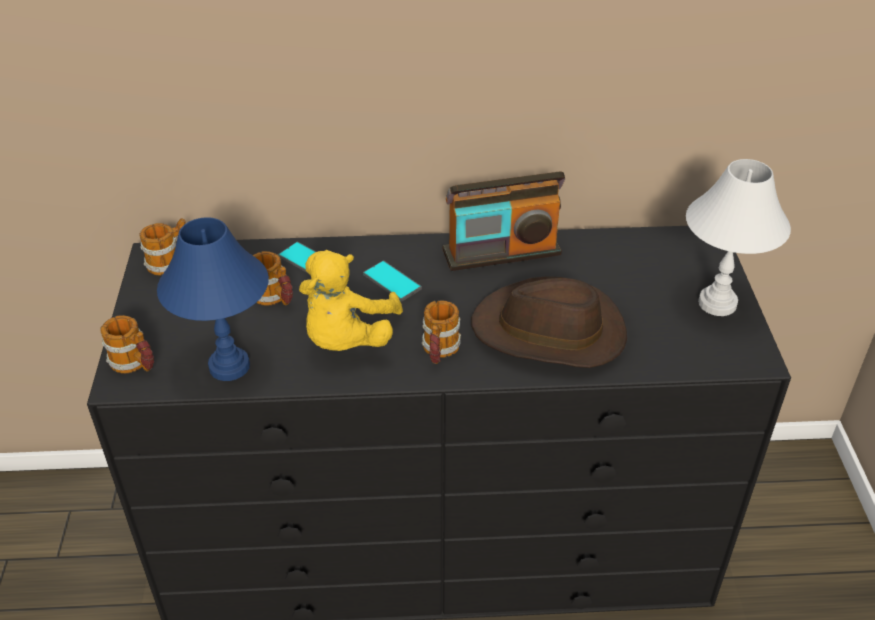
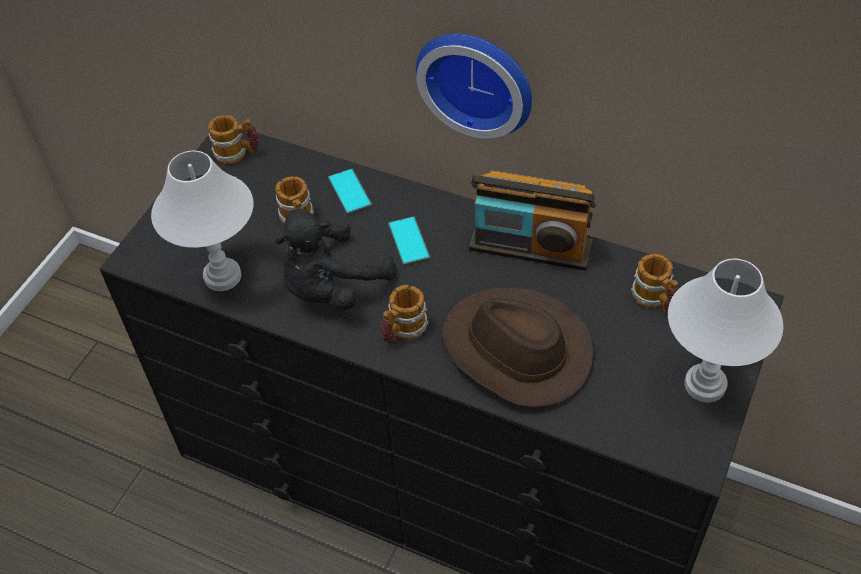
camera: 30 degrees right, 10 degrees up
(135, 364) = (153, 245): mug -> mug (655, 300)
(230, 365) = (223, 276): blue table lamp -> white table lamp
(347, 339) = (332, 287): yellow plush toy -> black plush toy
(422, 101) = (477, 79): none -> wall clock

